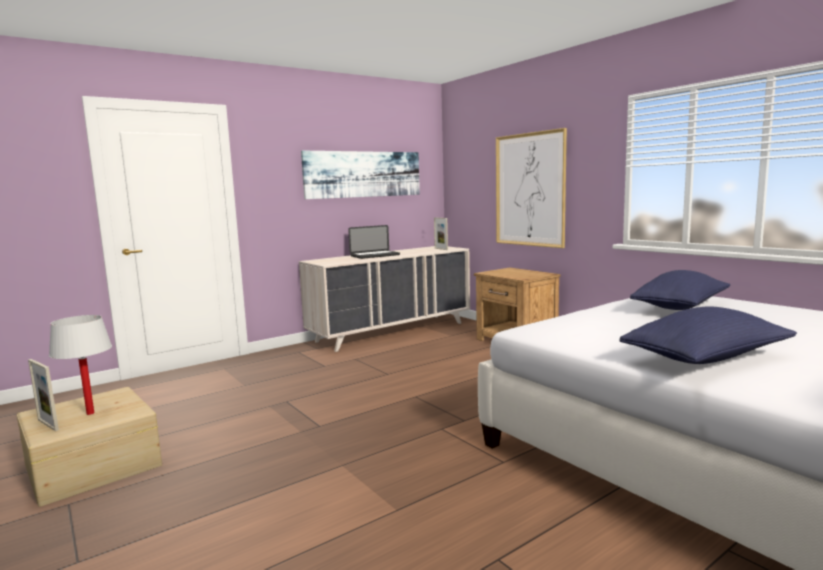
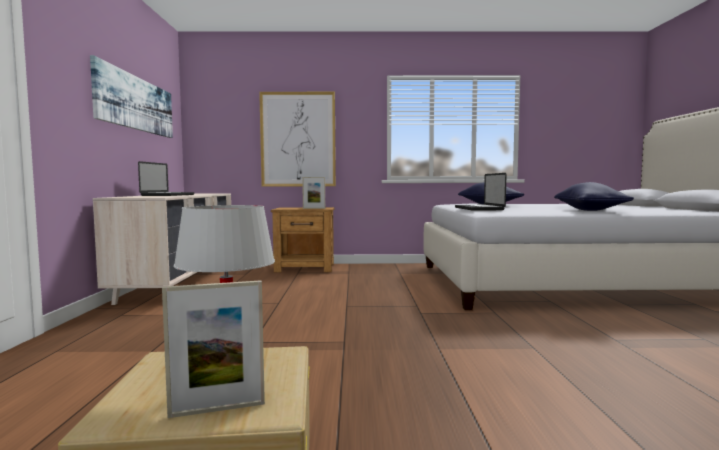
camera: 55 degrees left, 5 degrees down
(441, 249) = (207, 193): picture frame -> picture frame (314, 208)
(574, 318) = (478, 209): none -> laptop

